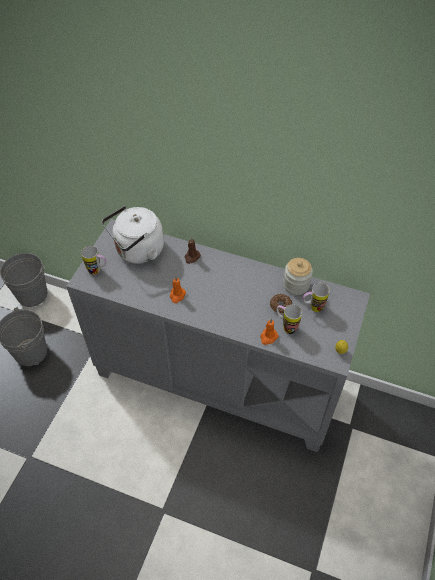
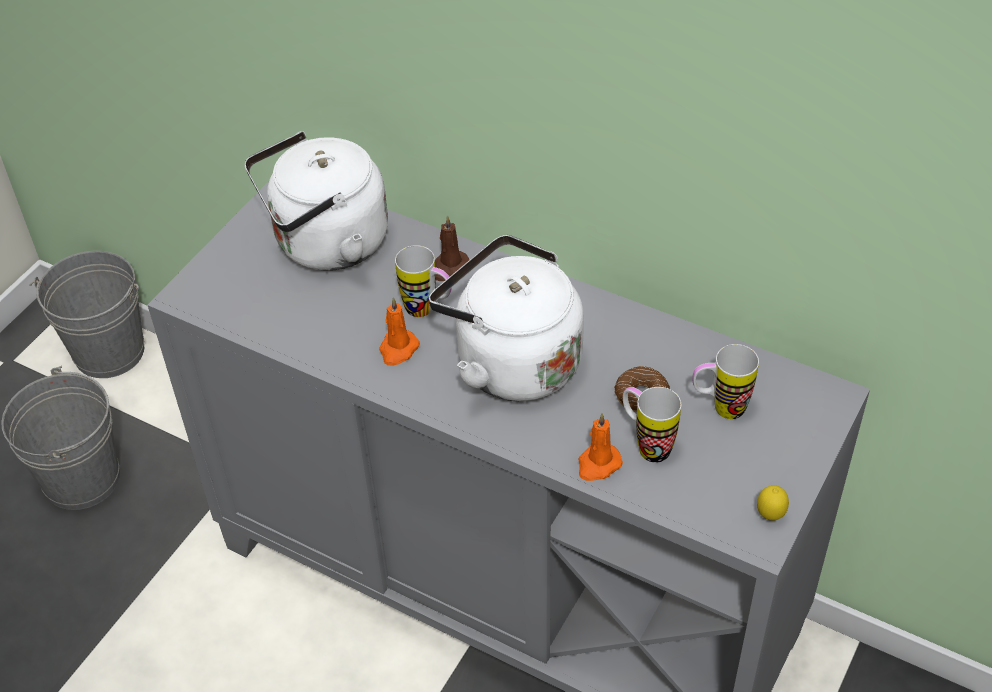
camera: 10 degrees right, 5 degrees down
(98, 271) = (226, 279): mug -> mug (428, 310)
(225, 296) = (511, 361): none -> white kettle
(296, 285) = (688, 352): jar -> none

